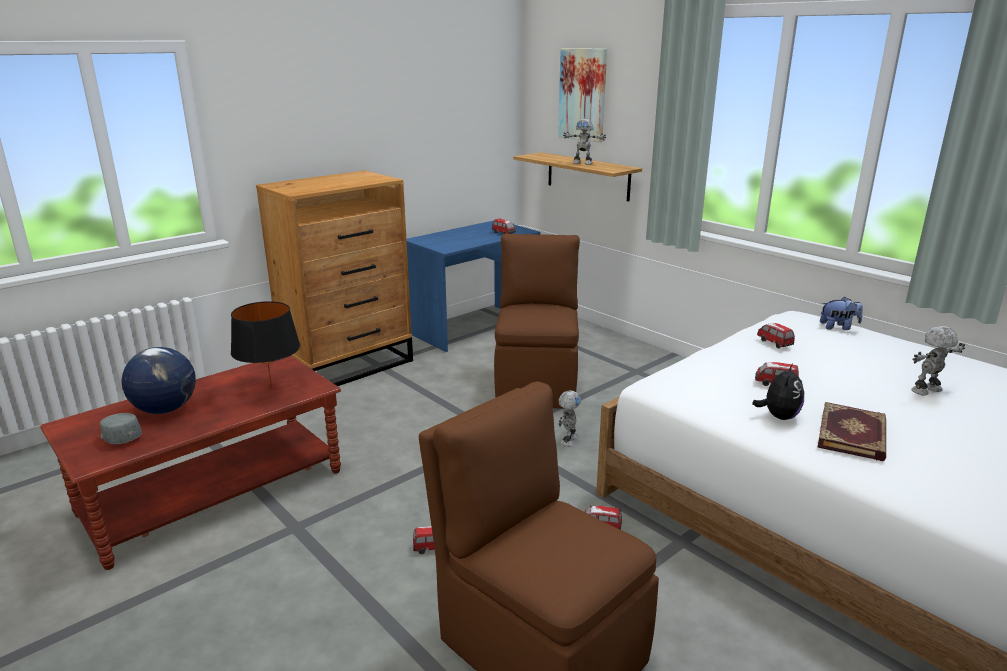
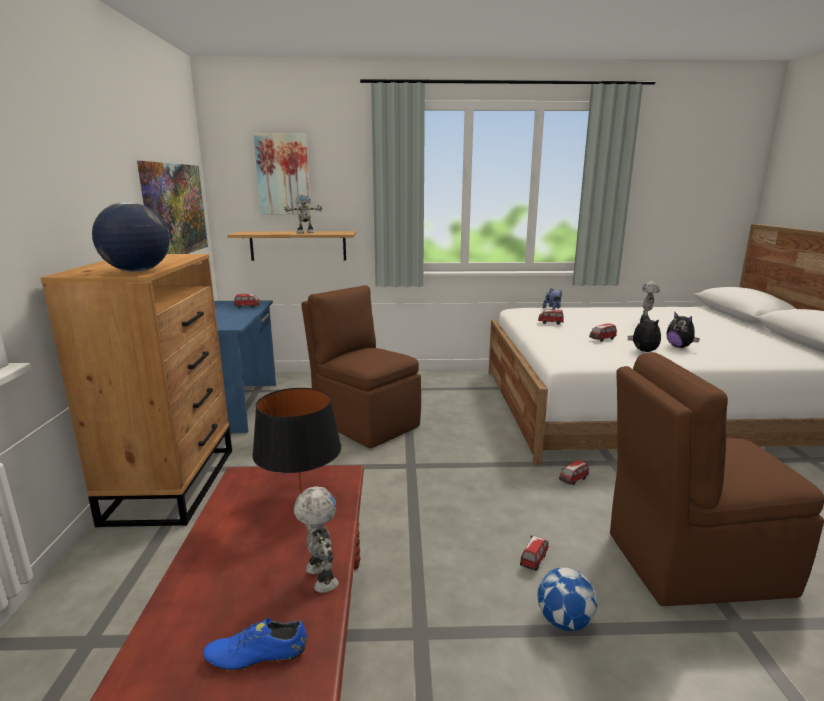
camera: 50 degrees left, 5 degrees down
(120, 437) = (256, 656): grey cap -> blue shoe
(165, 409) = (233, 590): globe -> globe (137, 271)
(369, 589) = (564, 621): none -> football
(454, 129) = (175, 210): none -> picture
(568, 440) = (456, 445): toy robot -> toy robot (319, 577)
(853, 435) = (679, 347): book -> plush toy

